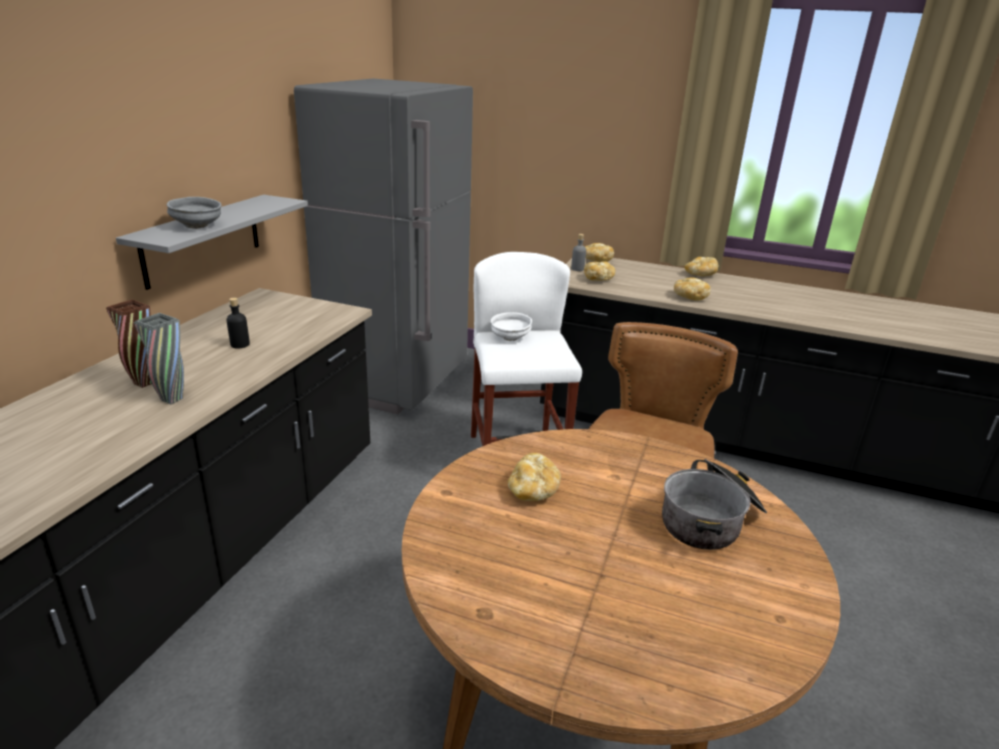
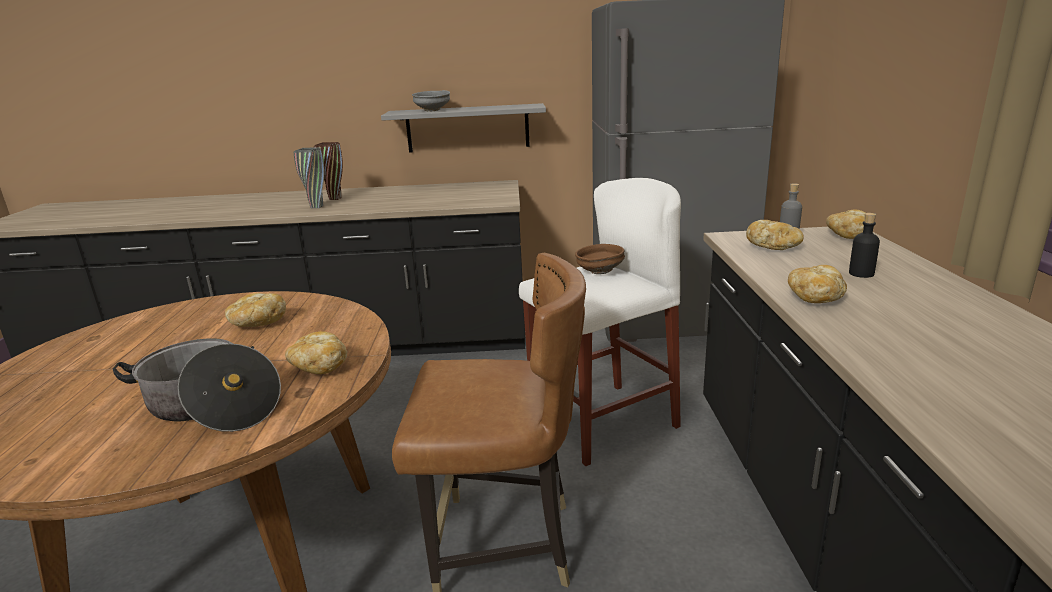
camera: 70 degrees right, 5 degrees down
(240, 344) = (409, 198): black bottle -> black bottle (861, 273)
(509, 338) = (599, 271): white bowl -> brown bowl
(700, 275) = (955, 292): bread -> bread (319, 367)

